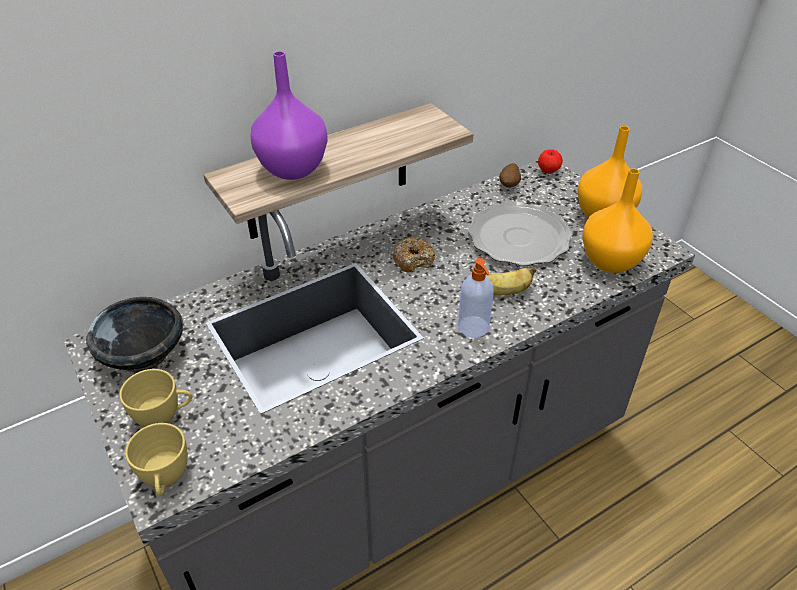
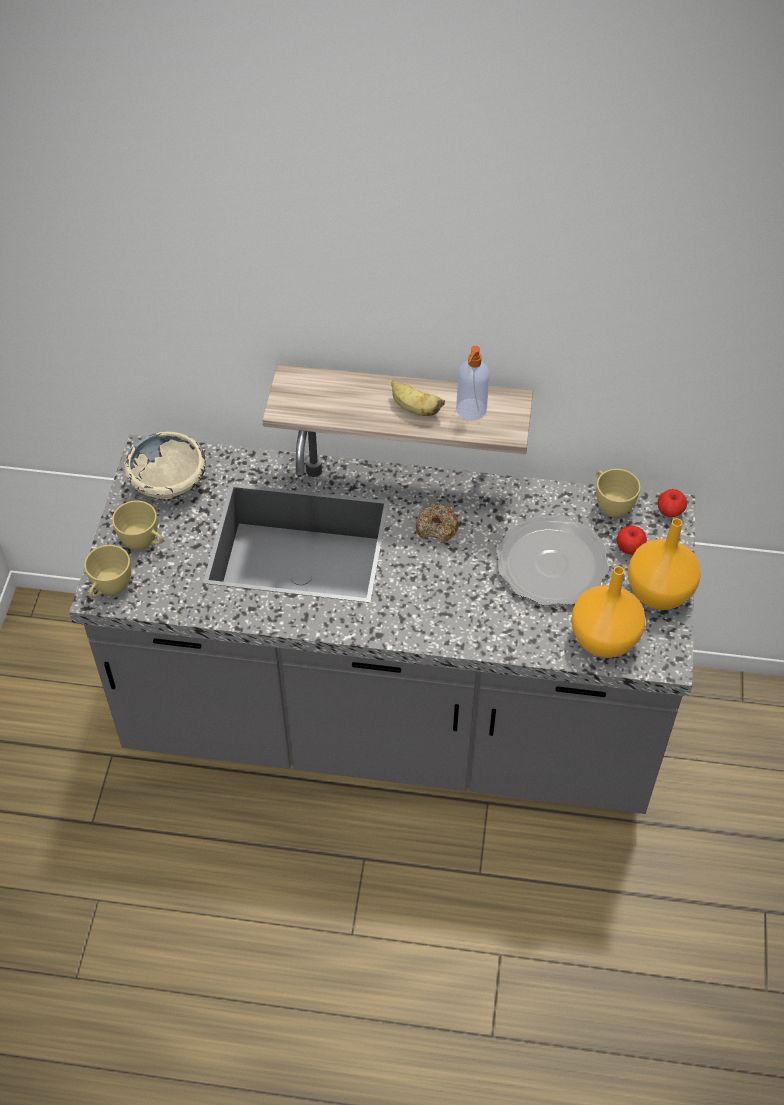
camera: 40 degrees right, 10 degrees up
(143, 354) = (169, 483): black bowl -> beige bowl
(294, 169) = (345, 399): purple vase -> none
(474, 328) = (417, 620): soap dispenser -> soap dispenser (471, 410)
(504, 291) = (477, 606): banana -> banana (414, 409)
(509, 185) = (610, 504): potato -> yellow cup
(553, 202) = (629, 548): none -> apple

